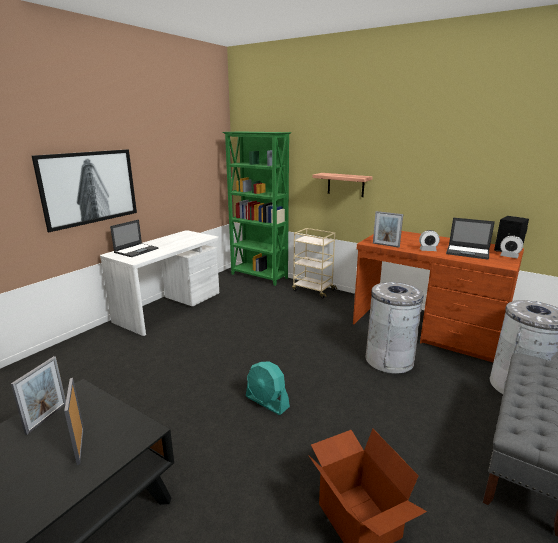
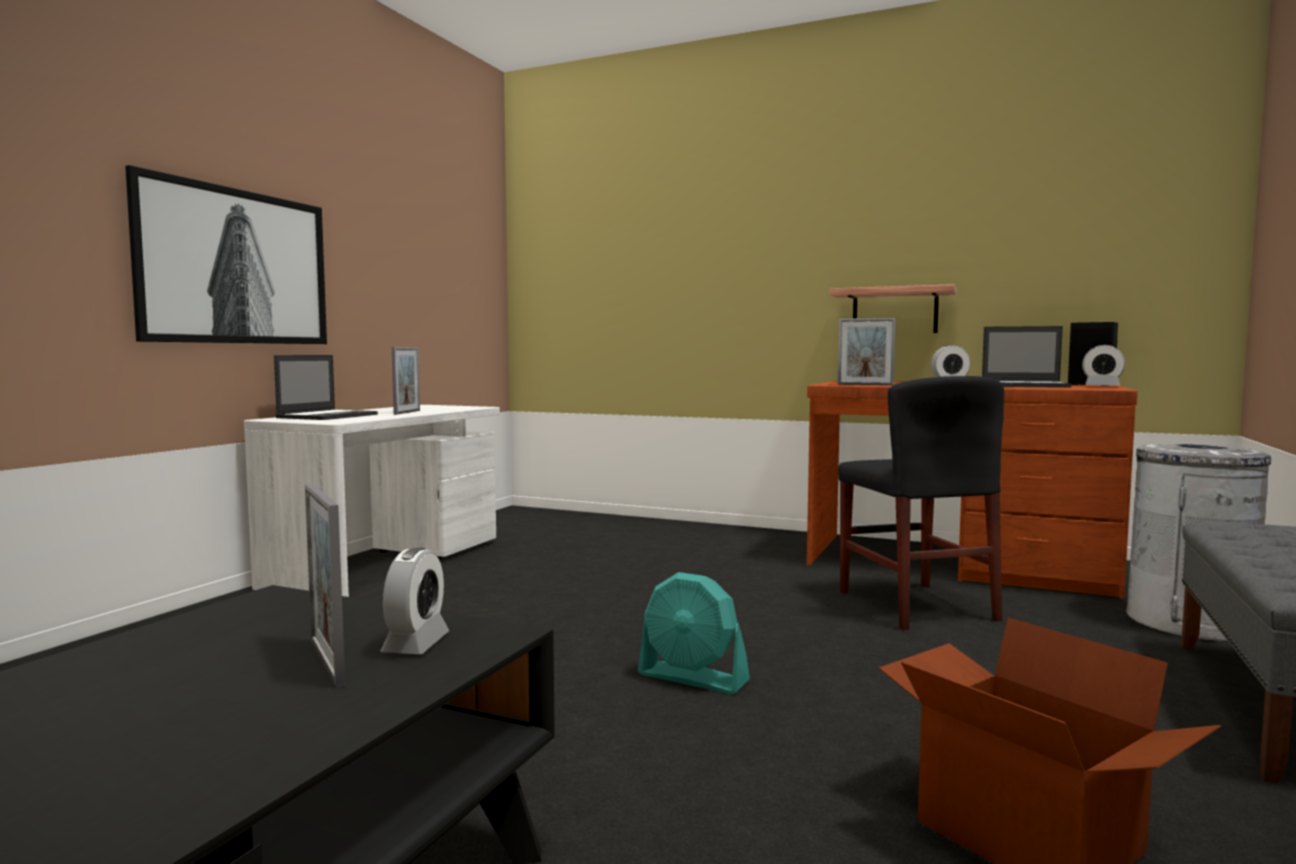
camera: 10 degrees left, 15 degrees down
(46, 418) = (204, 635): picture frame -> picture frame (407, 412)
(115, 435) = (416, 644): none -> alarm clock
(259, 276) = (571, 517): green bookcase -> none
(313, 290) = (696, 529): beige cart -> none
(345, 184) = (753, 305): shelf -> shelf (894, 311)
(389, 360) = (915, 605): grey trash can -> black chair

